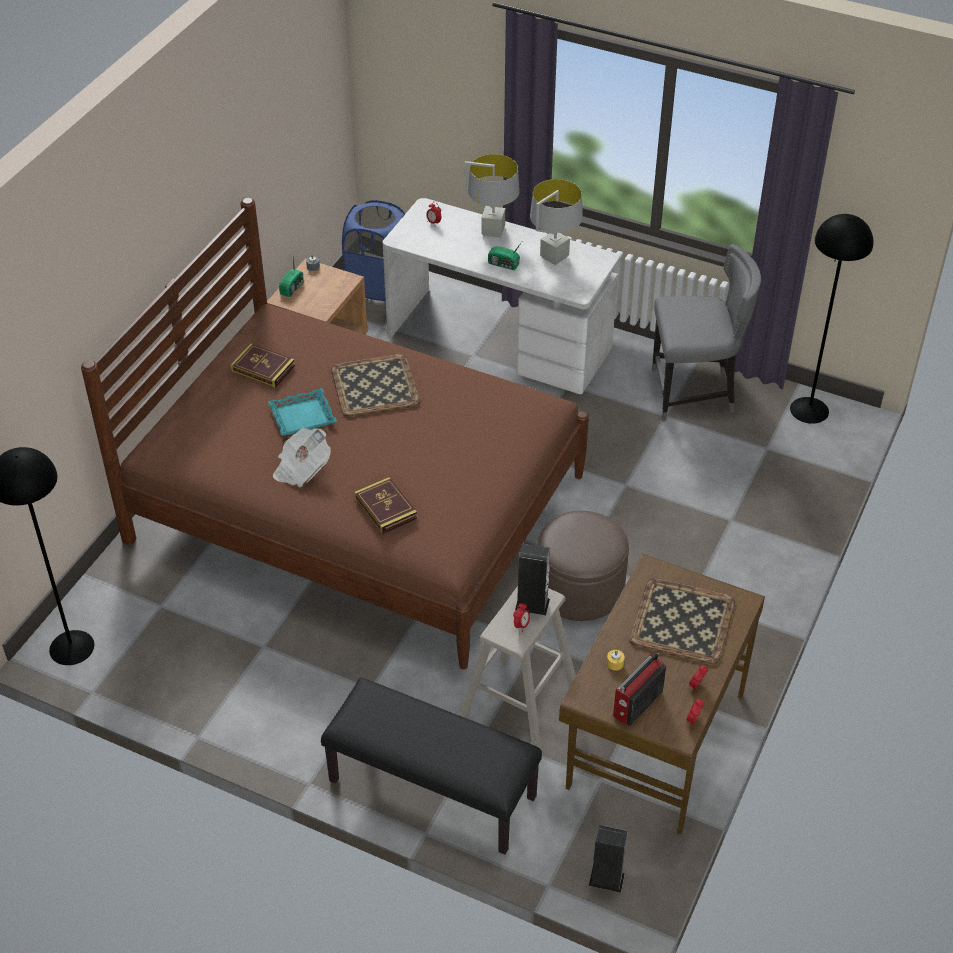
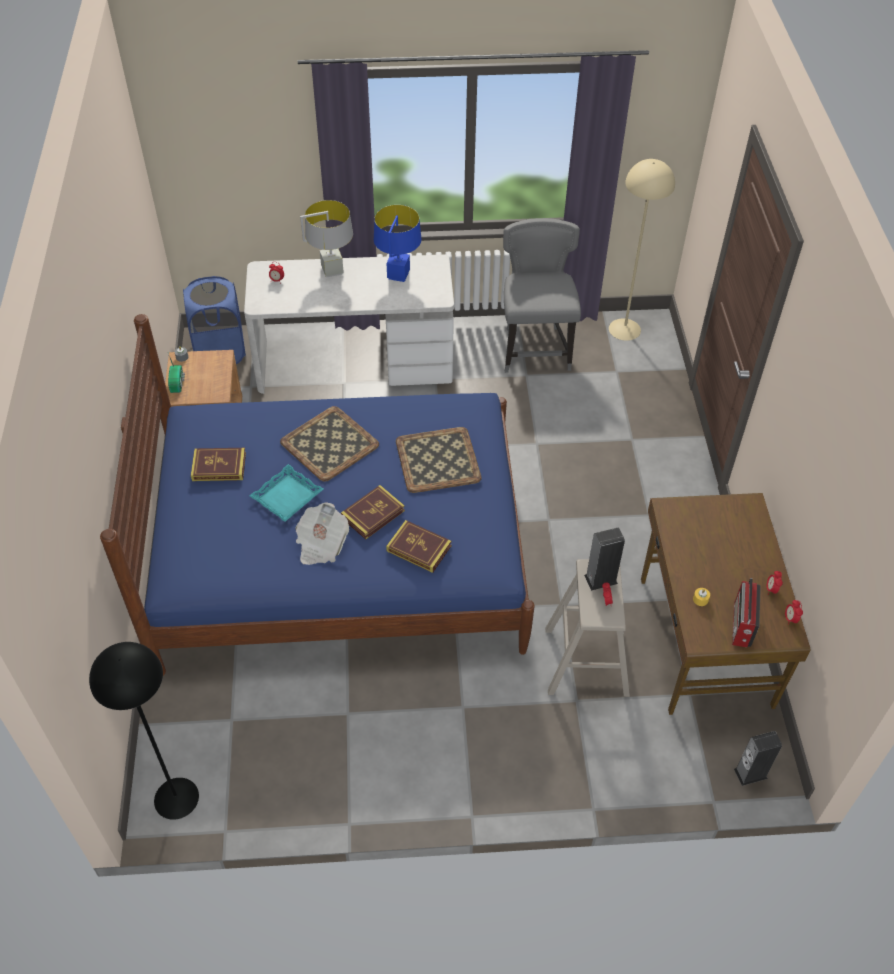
camera: 30 degrees left, 5 degrees up
(358, 508) = (341, 554): brown bed -> blue bed
(367, 462) = (373, 514): none -> book
(431, 790) = (571, 769): black bench -> none
(504, 265) = (362, 296): radio -> none
(554, 257) = (398, 275): grey table lamp -> blue table lamp
(580, 587) = (563, 543): brown ottoman -> none
(683, 621) = (722, 540): tray -> tray (438, 459)
(694, 394) = (535, 348): grey chair -> grey chair turned 60 degrees counterclockwise
(809, 410) = (625, 329): black floor lamp -> beige floor lamp

